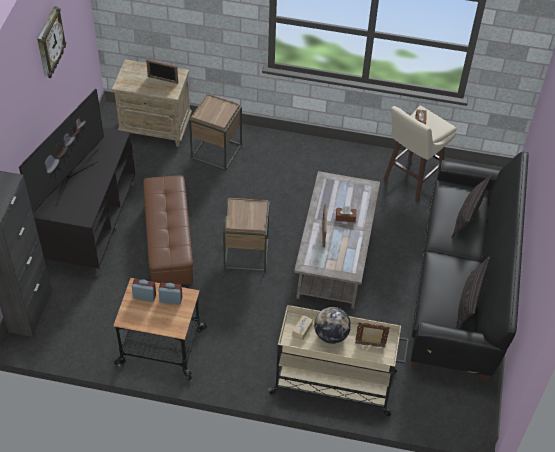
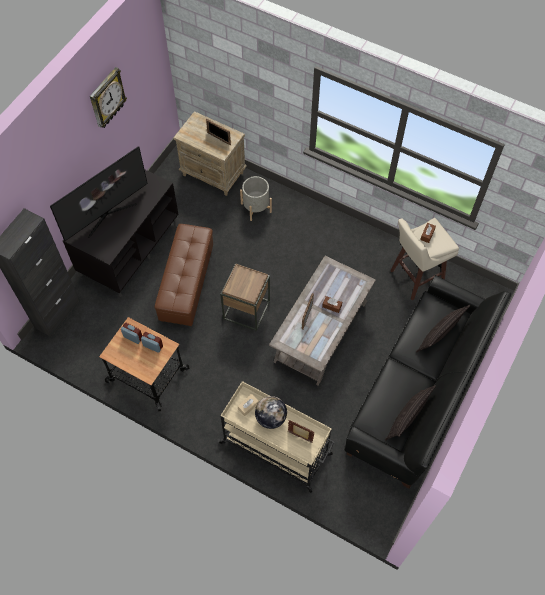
camera: 20 degrees right, 10 degrees up
(216, 151) = (256, 208): brown side table -> grey planter

